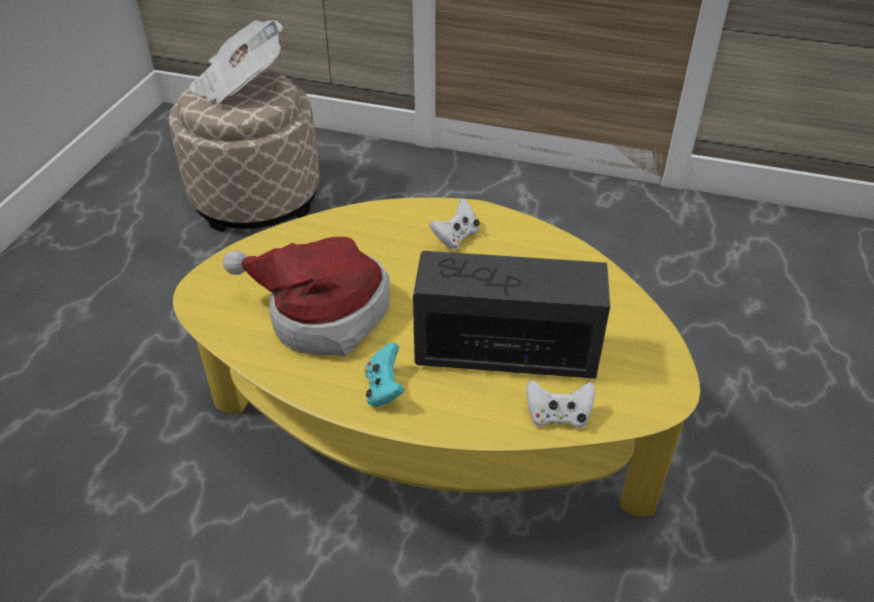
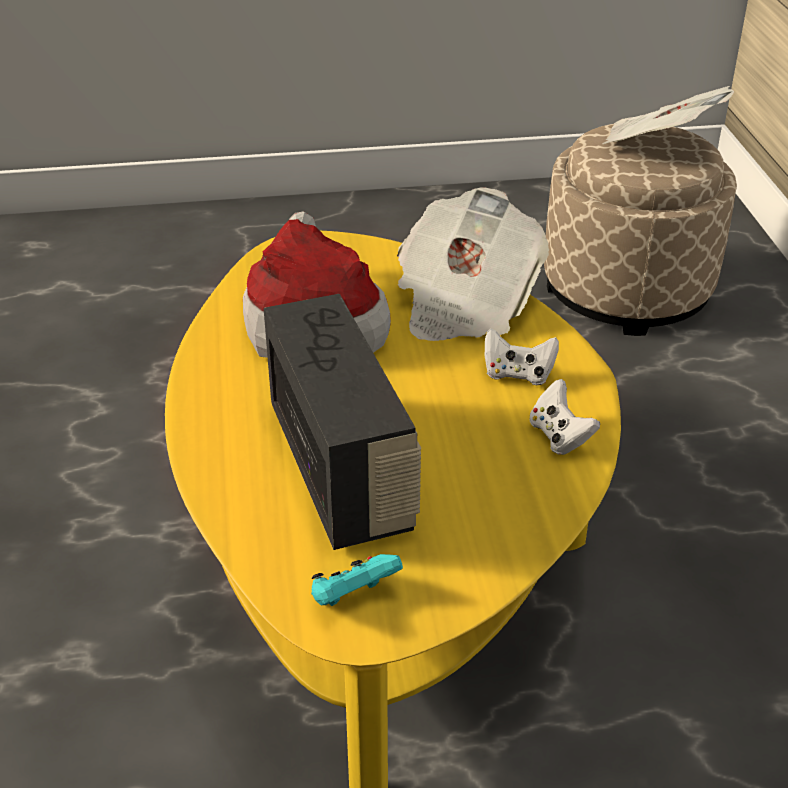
camera: 65 degrees right, 5 degrees down
(356, 232) = (464, 303): none -> newspaper
(384, 389) = (230, 397): turquoise game controller -> turquoise game controller (353, 597)
(558, 416) = (259, 537): white game controller -> white game controller (559, 436)

